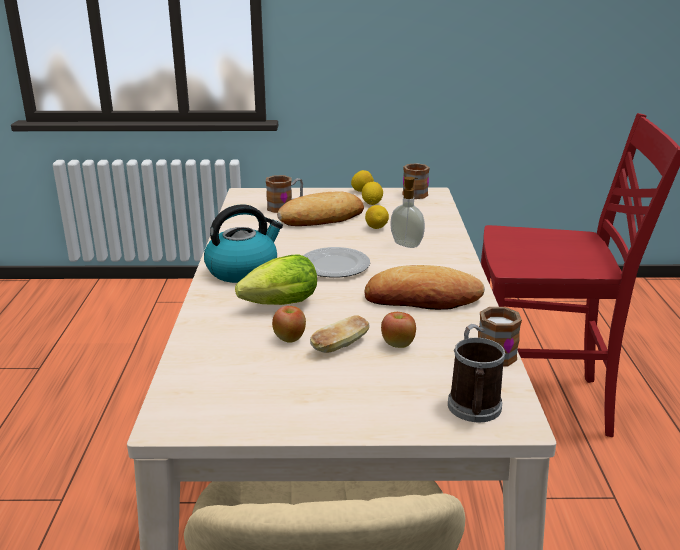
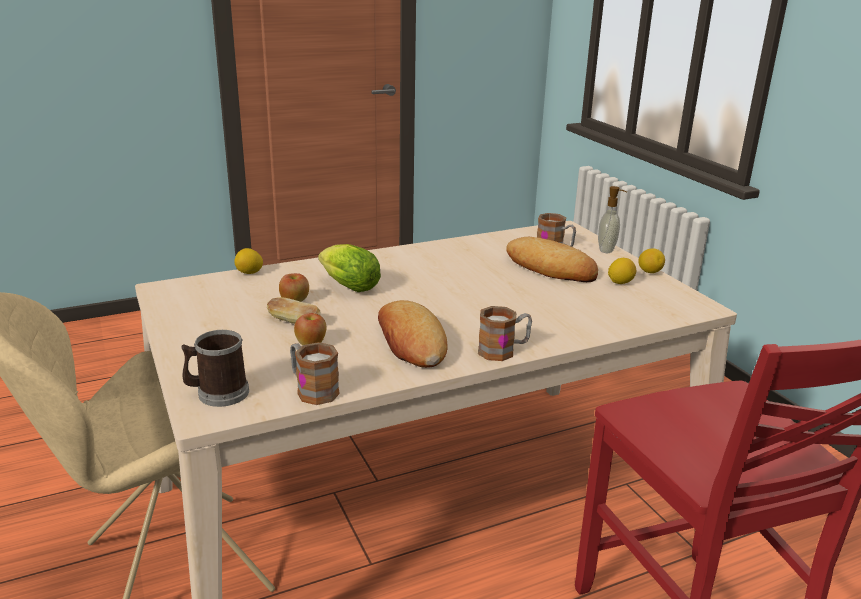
camera: 65 degrees right, 0 degrees up
(243, 270) = (400, 261): kettle -> none
(334, 266) = (442, 293): plate -> none
(376, 228) = (556, 295): lemon -> lemon (249, 273)
(407, 244) = (532, 316): soap dispenser -> soap dispenser (607, 250)
(415, 193) = (687, 298): mug -> mug (503, 350)

